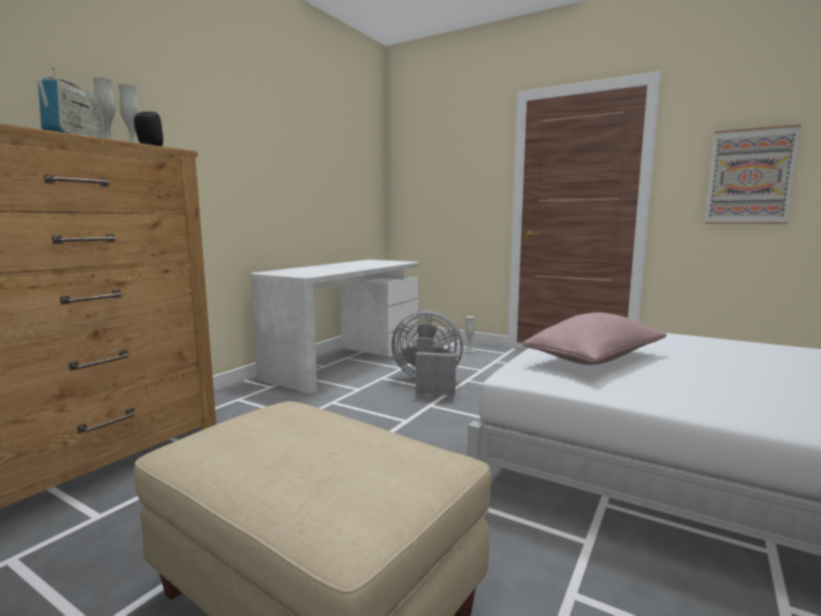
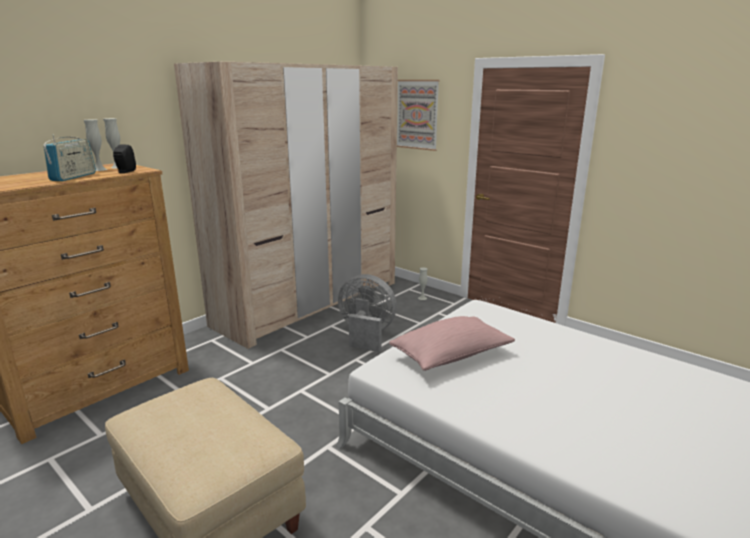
camera: 10 degrees right, 10 degrees up
(346, 360) = (310, 303): white desk -> beige wardrobe
(749, 177) = (676, 169): picture -> picture (417, 114)

